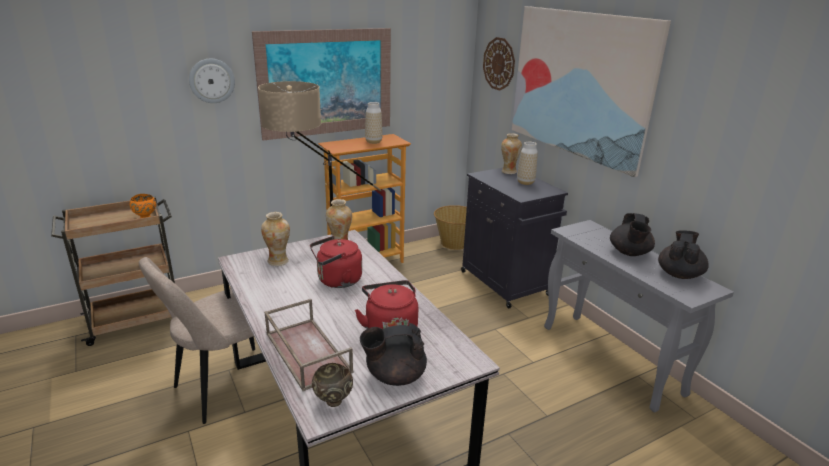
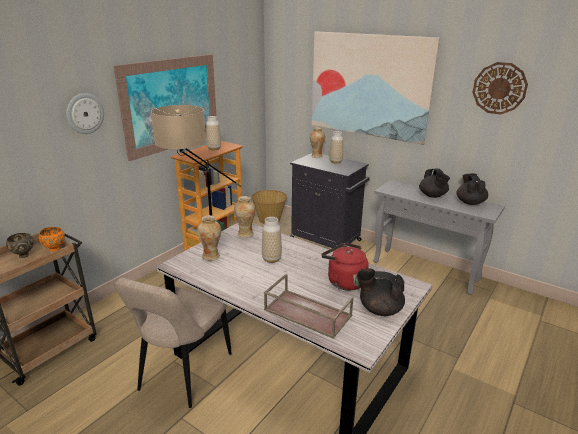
camera: 25 degrees left, 0 degrees up
(332, 401) = (359, 338): brown bowl -> brown bowl (23, 255)
(337, 281) = (271, 259): red kettle -> vase
(394, 376) = (379, 309): black teapot -> black teapot turned 60 degrees clockwise
(499, 64) = (291, 76): wall clock -> wall clock (499, 88)

